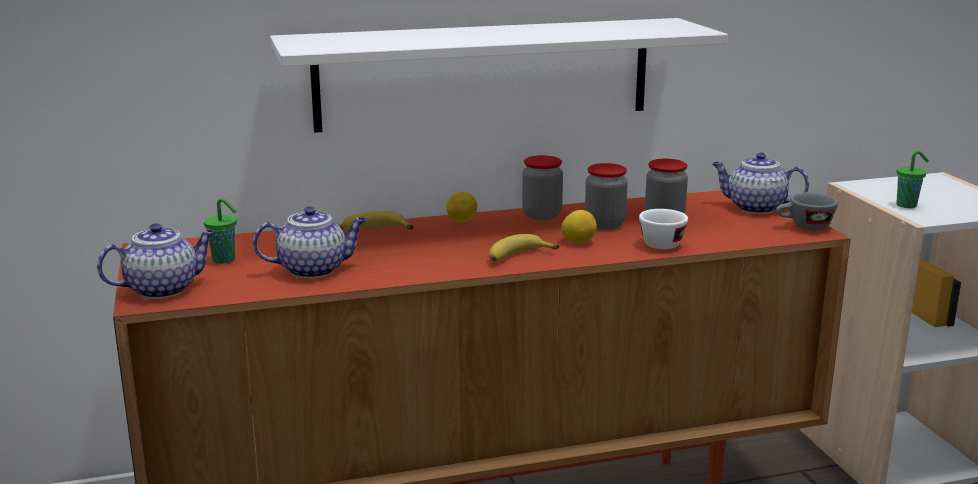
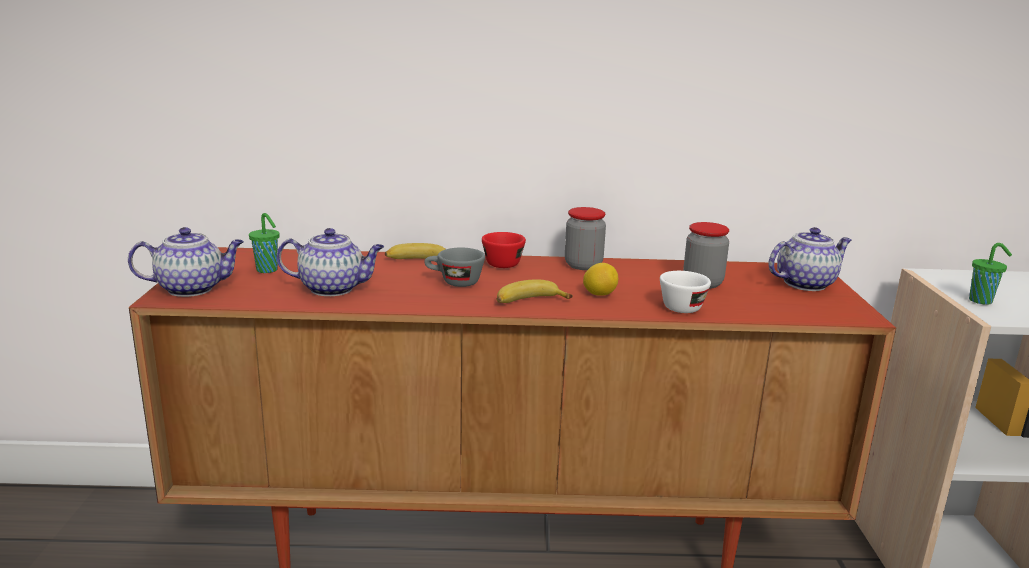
camera: 15 degrees right, 0 degrees up
(461, 221) = (503, 262): lemon -> red cup
(484, 74) = (541, 123): white shelf -> none
(604, 224) = (638, 281): jar -> none
(755, 208) = (806, 284): teapot -> teapot turned 120 degrees clockwise
(804, 227) = (849, 309): grey cup -> grey cup (454, 282)

